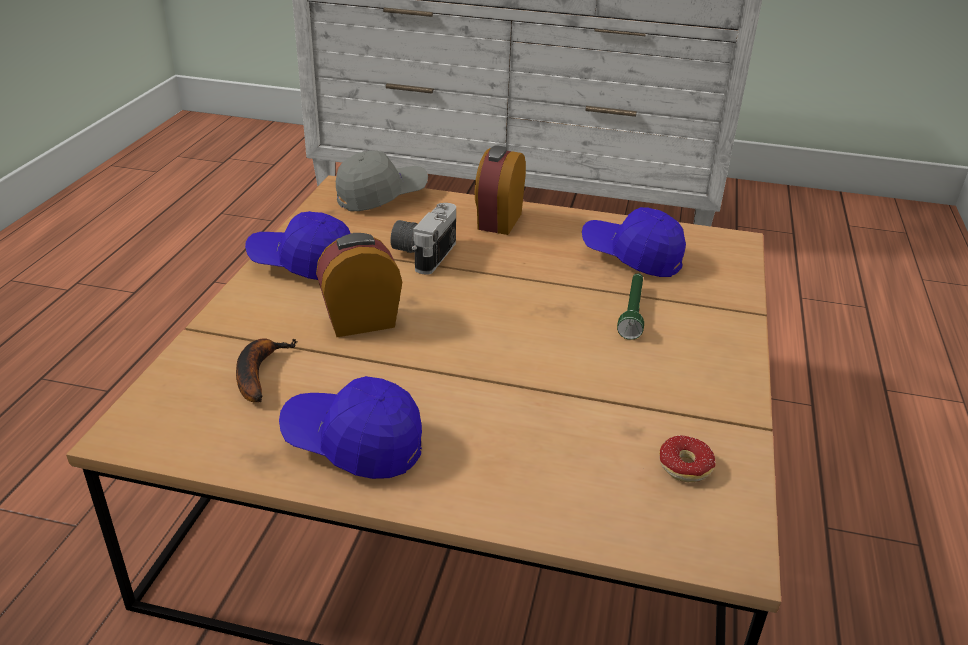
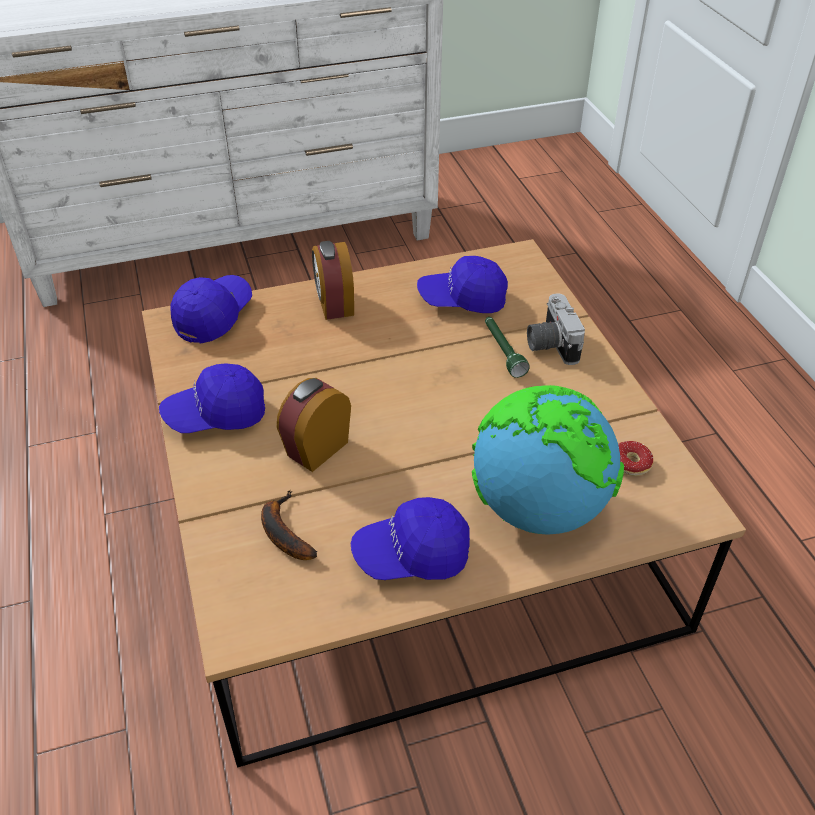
camera: 30 degrees left, 10 degrees up
(381, 196) = (214, 316): grey cap -> blue cap
(423, 253) = (303, 361): camera -> camera (549, 344)
(529, 462) = (538, 508): none -> globe

